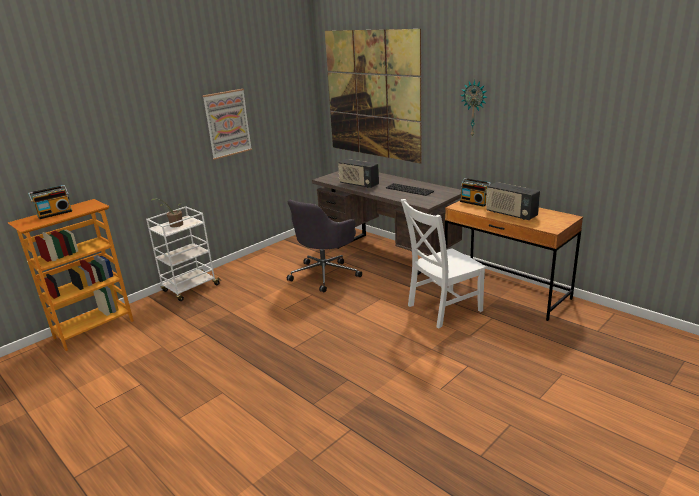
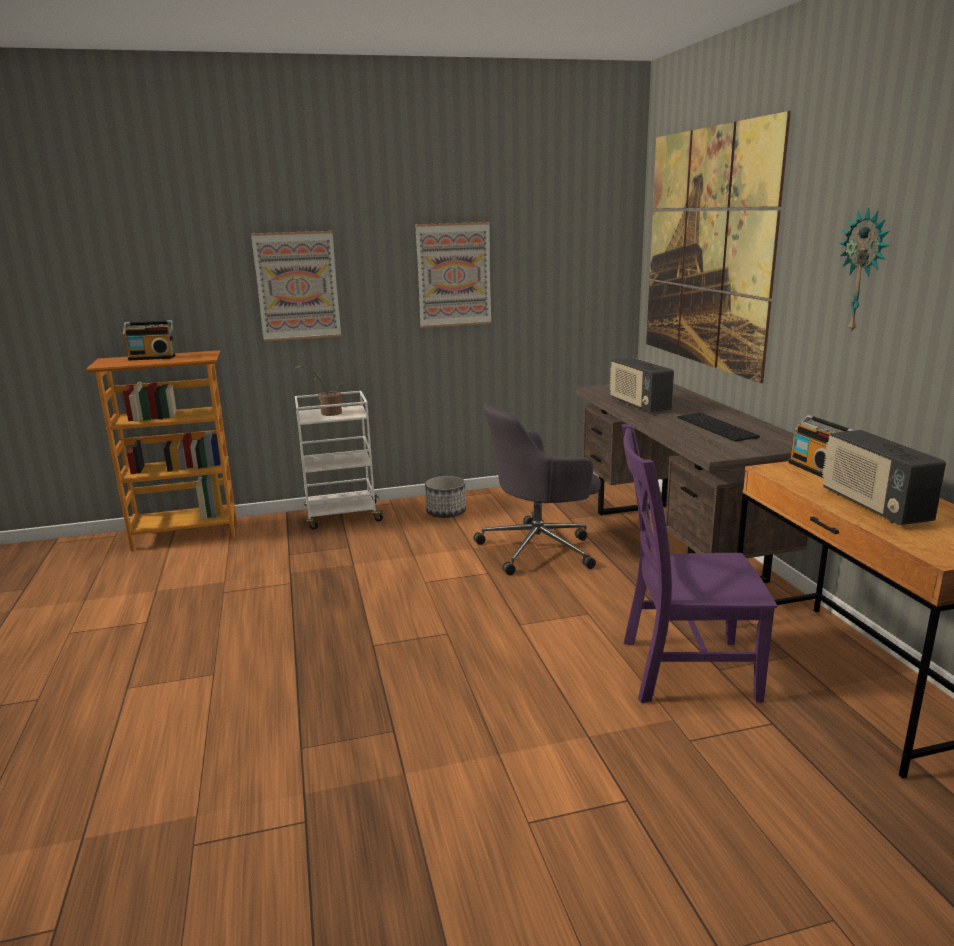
camera: 30 degrees right, 5 degrees down
(136, 146) = (297, 286): none -> picture
(253, 269) = (446, 513): none -> planter
(442, 309) = (681, 669): white chair -> purple chair

